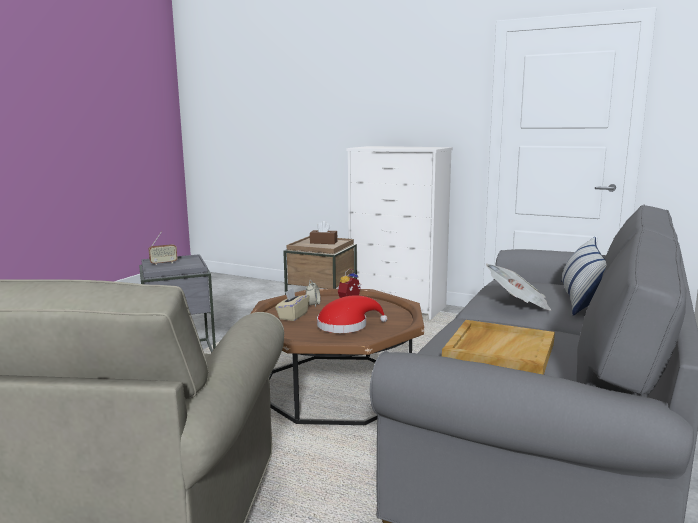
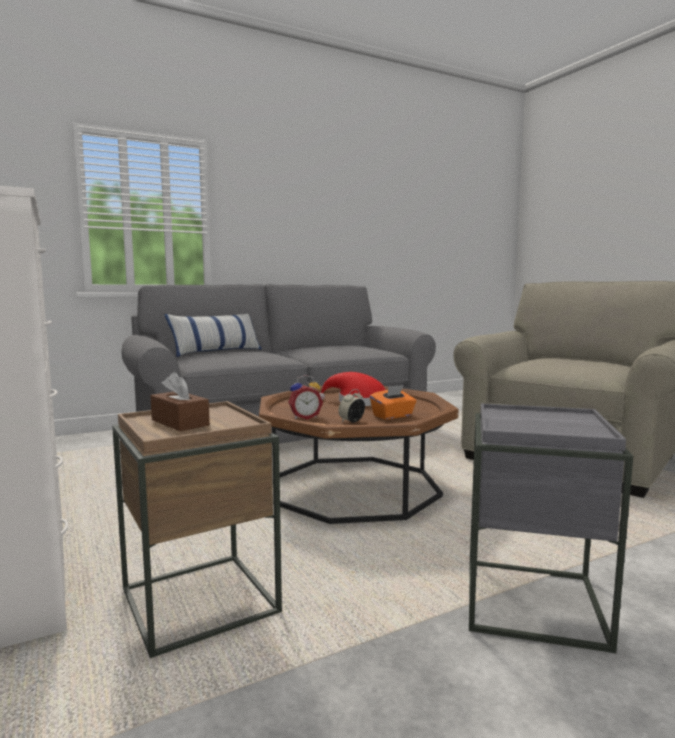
camera: 145 degrees left, 5 degrees down
(163, 263) = (565, 428): radio -> none
(292, 316) = (393, 416): beige tissue box -> orange tissue box
(499, 352) = (349, 347): beige tray -> none
(518, 304) = (265, 353): newspaper -> none

